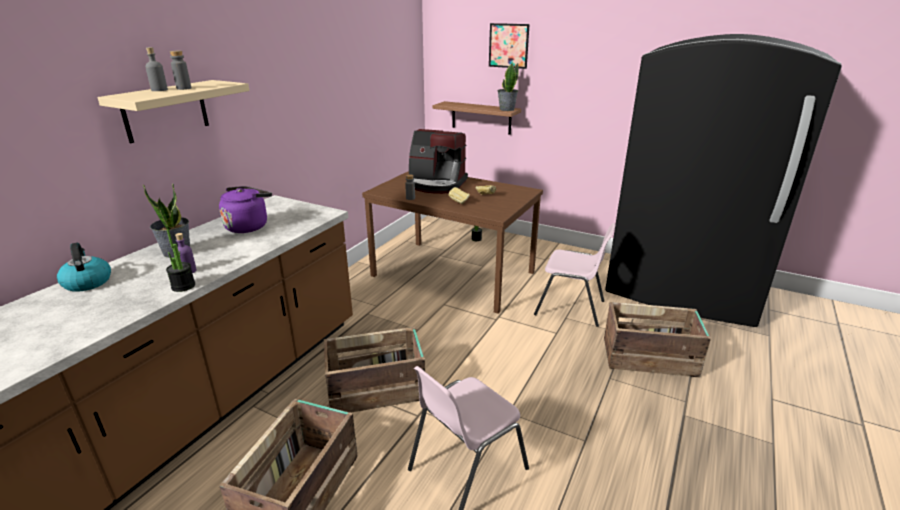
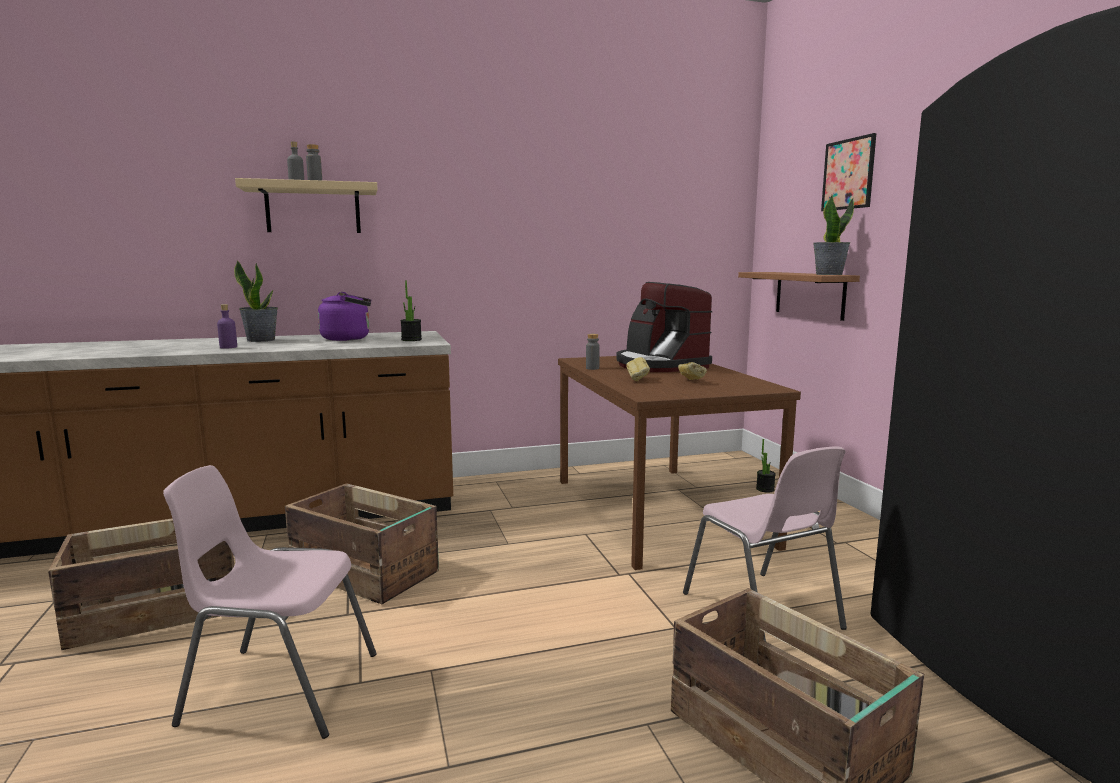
camera: 45 degrees right, 15 degrees down
(87, 282) = (174, 341): kettle -> none
(183, 286) = (197, 351): potted plant -> potted plant (411, 340)

